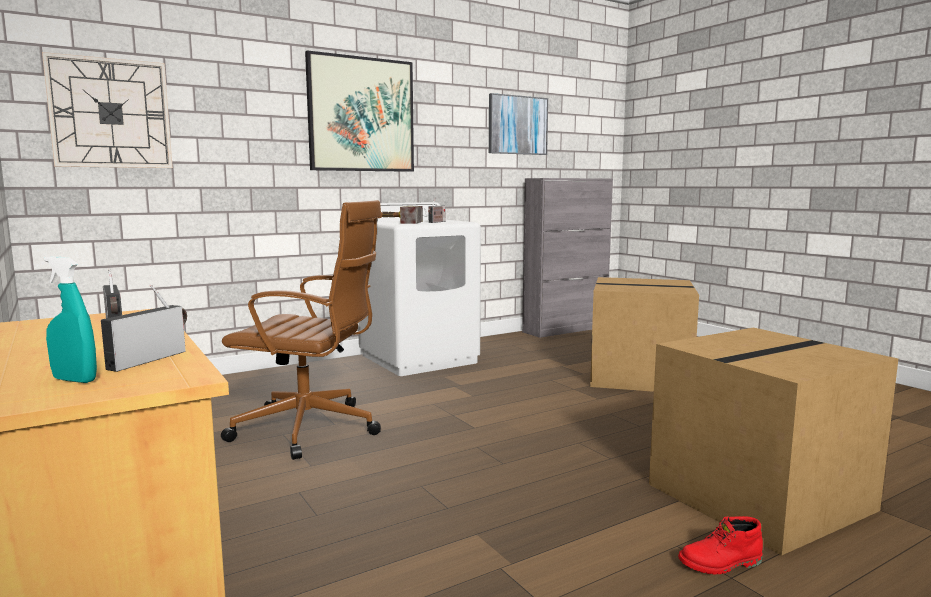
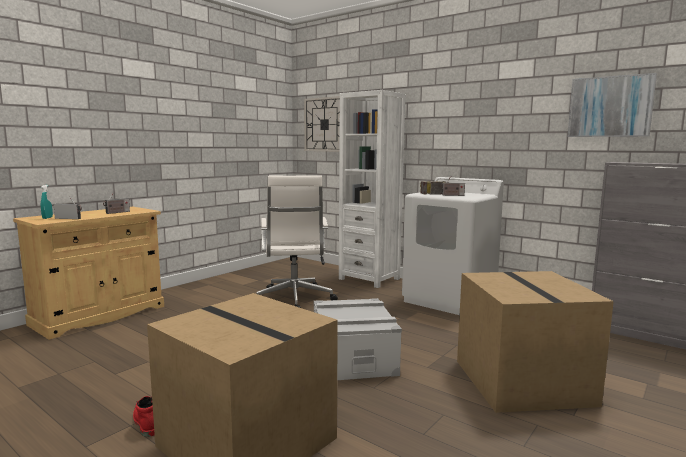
camera: 70 degrees right, 0 degrees up
(281, 376) = (369, 279): none -> white bookcase
(311, 429) = (294, 300): brown office chair -> white office chair
(361, 115) = (449, 112): picture -> none
(560, 423) = (353, 357): none -> grey storage box

